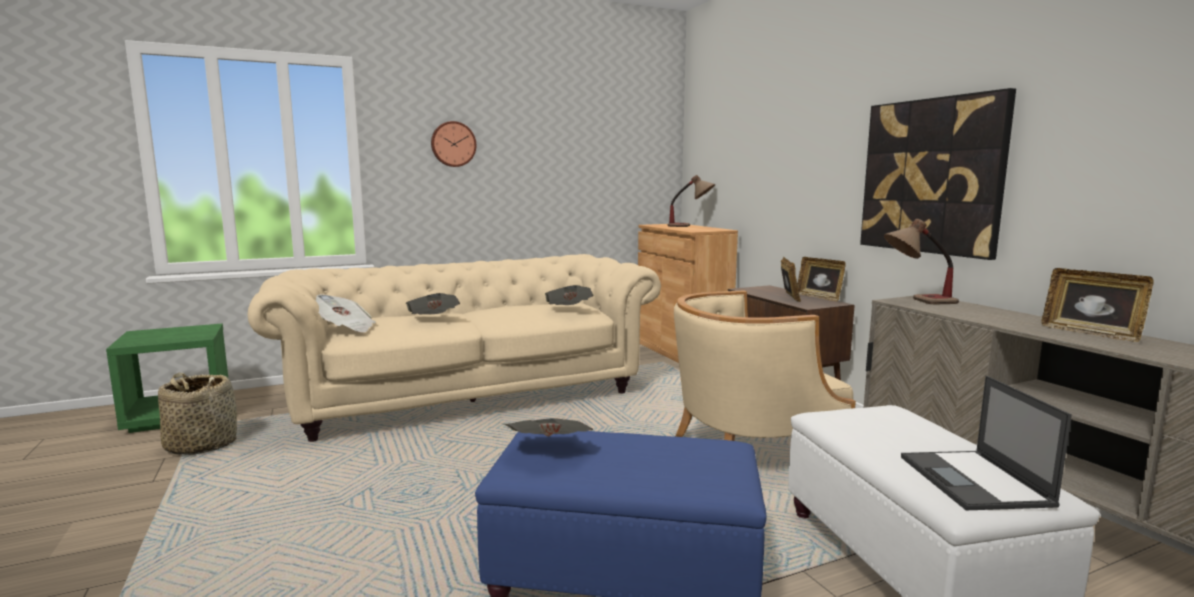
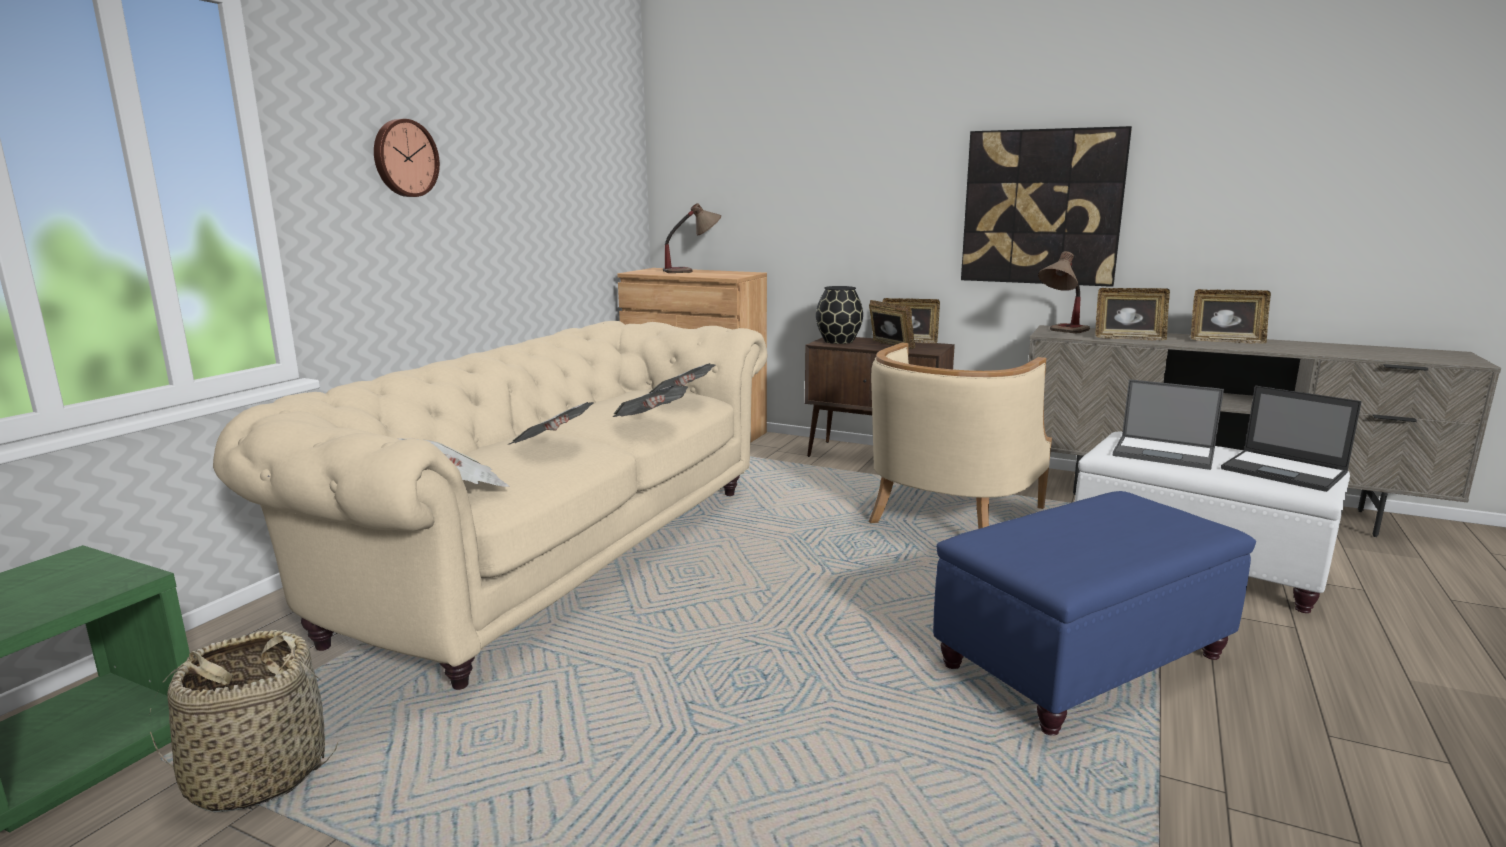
camera: 40 degrees left, 5 degrees up
(549, 451) = (1035, 549): newspaper -> newspaper (650, 422)
(761, 290) = (839, 341): none -> black vase
(881, 431) = (1165, 453): none -> laptop
(971, 315) = (1128, 338): none -> picture frame

